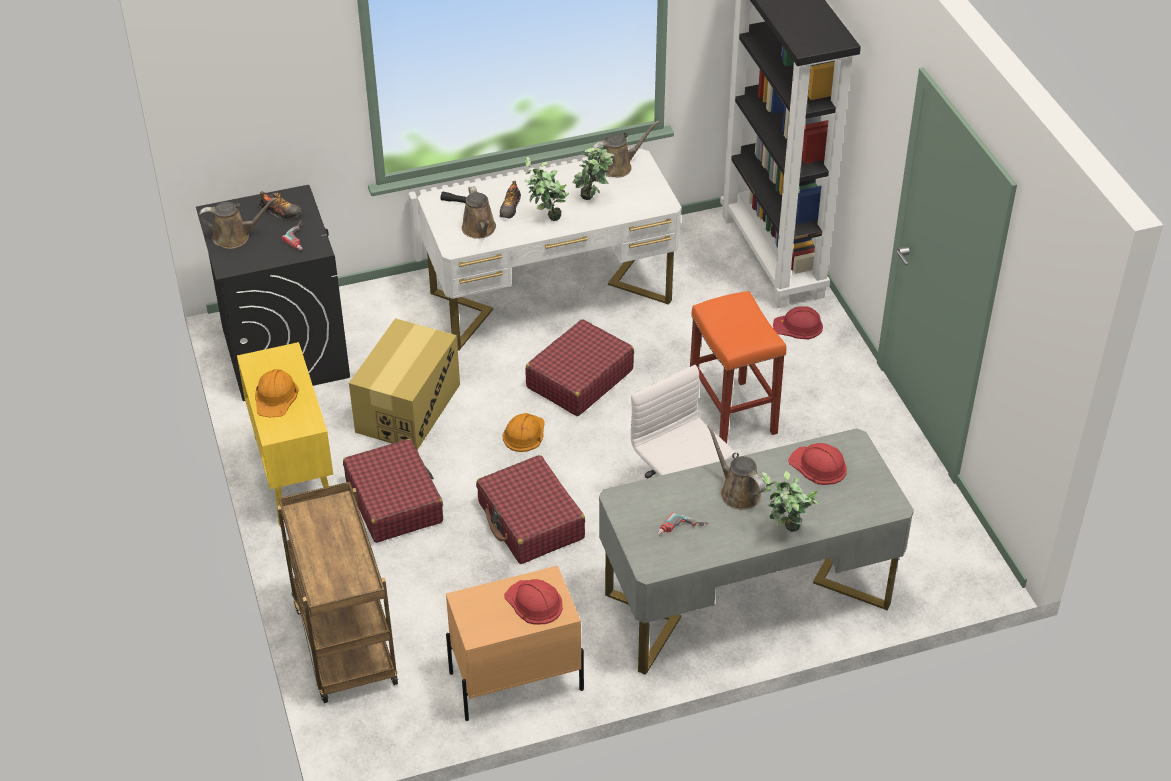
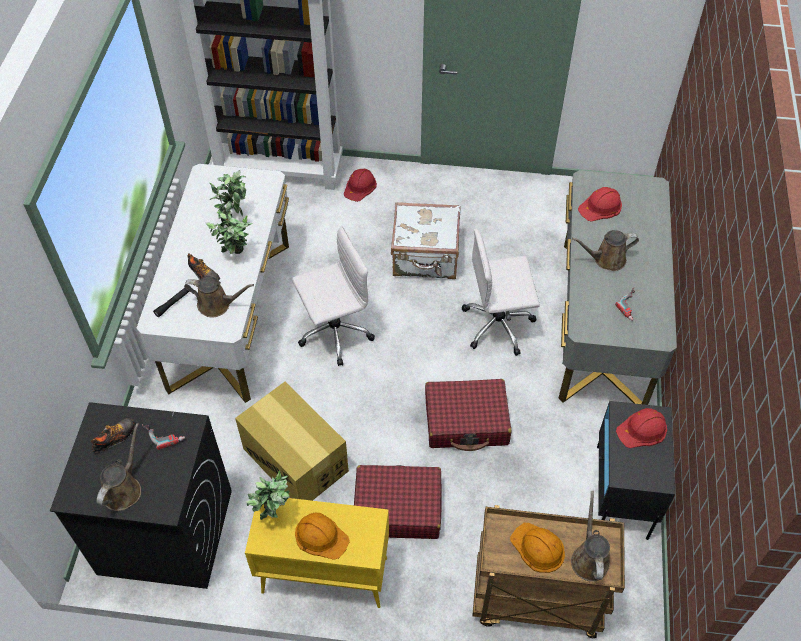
camera: 65 degrees left, 10 degrees up
(515, 681) = (622, 491): beige nightstand -> black nightstand
(524, 433) = (371, 390): orange hard hat -> orange hard hat (538, 548)
(579, 379) = (333, 332): red suitcase -> white office chair
(618, 166) = (204, 188): brown watering can -> brown watering can (589, 558)
(733, 415) = (426, 258): orange stool -> white suitcase
(785, 533) = (657, 250): potted plant -> potted plant (274, 515)

